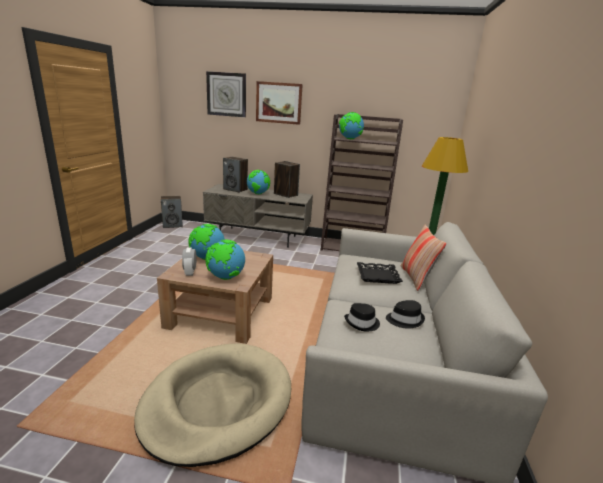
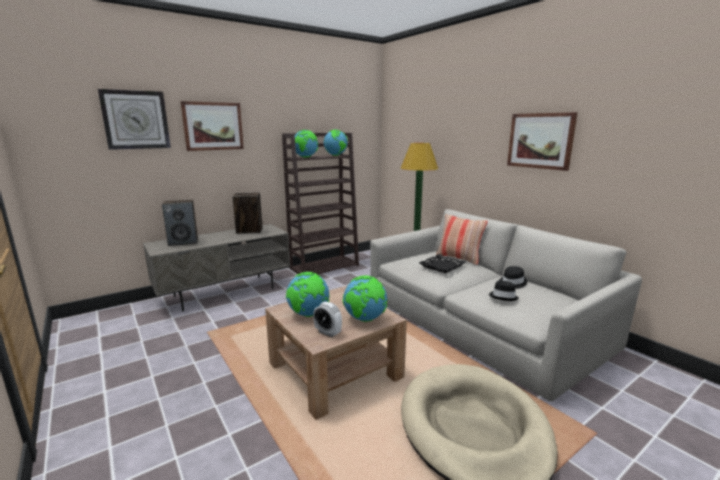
camera: 45 degrees left, 5 degrees down
(173, 225) = (81, 325): speaker -> none
(258, 194) = (221, 238): globe -> globe (336, 155)
(540, 151) = (540, 141): none -> picture

